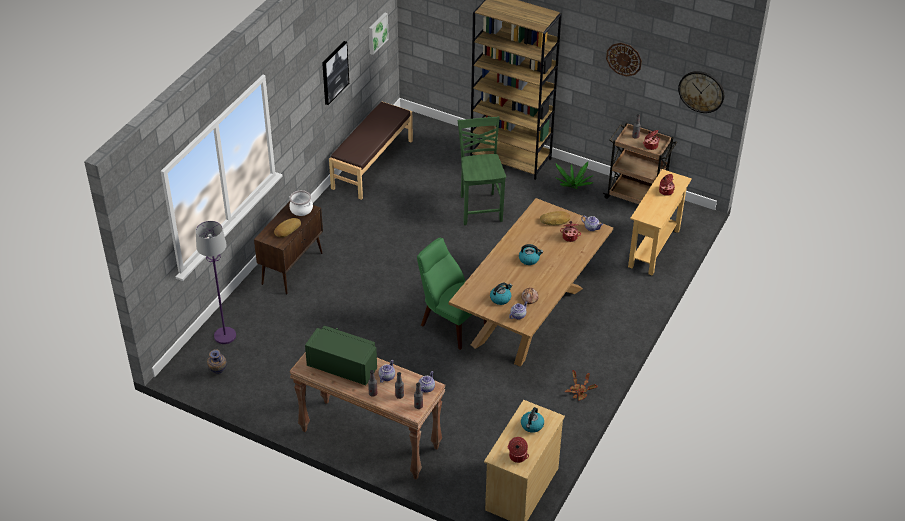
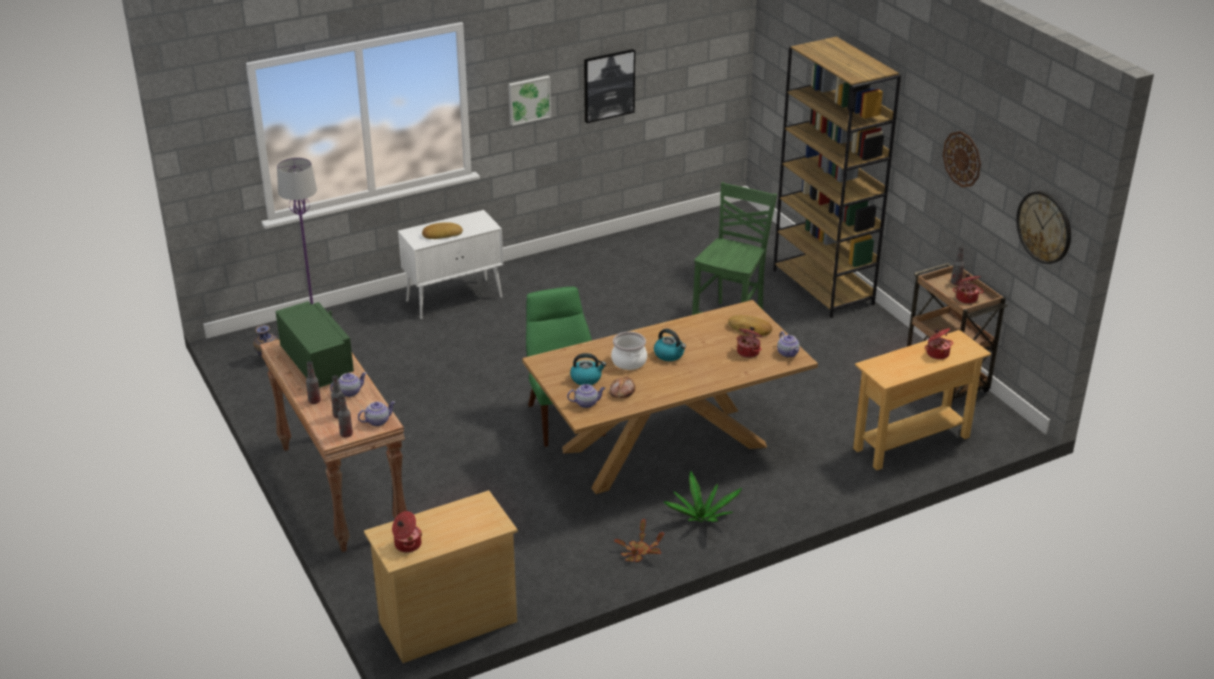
camera: 35 degrees right, 10 degrees down
(292, 268) = (455, 299): brown cabinet -> white cabinet
(301, 209) = (478, 222): cooking pot -> cooking pot (628, 361)
(372, 164) = (652, 238): brown bench -> none
(377, 33) = (704, 69): picture -> picture (528, 99)
(532, 425) = (464, 521): kettle -> none
(573, 185) = (873, 340): potted plant -> potted plant (702, 517)

